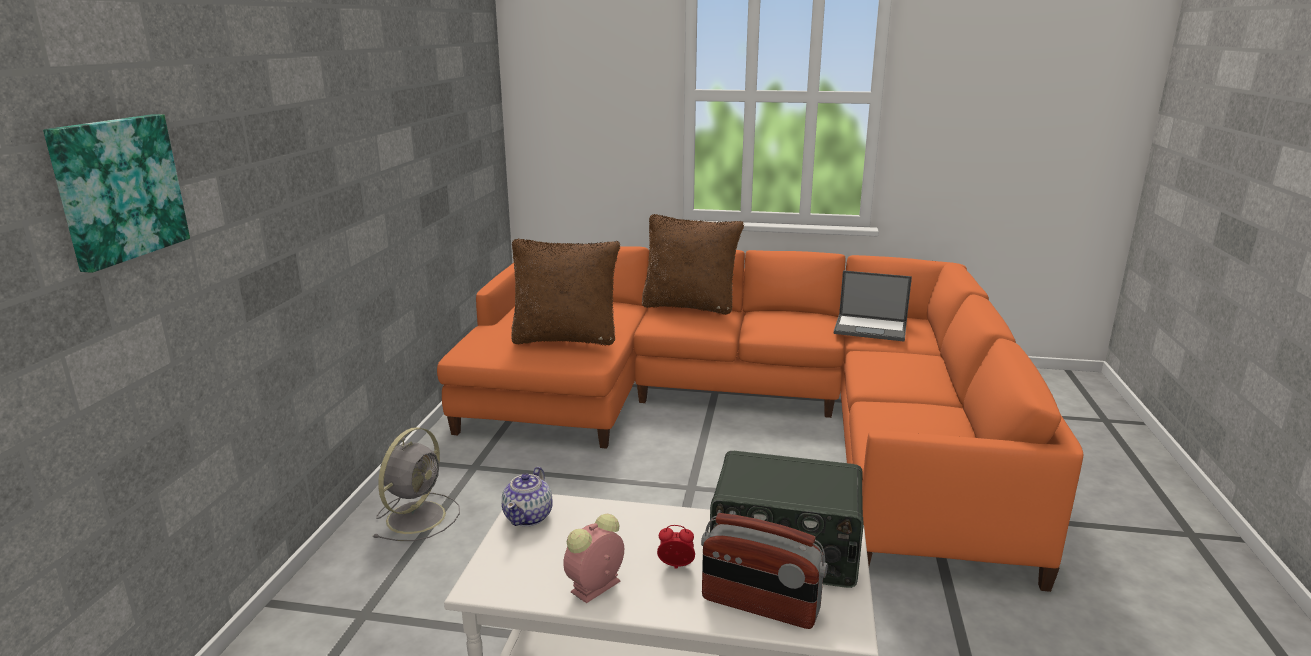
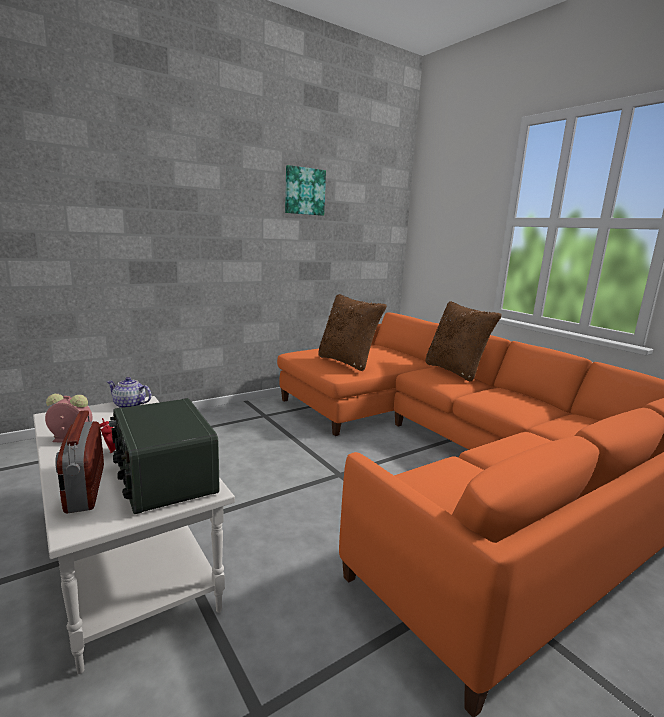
camera: 45 degrees right, 5 degrees down
(117, 189) = (51, 198): picture -> picture (304, 191)
(418, 516) = (208, 422): grey fan -> none
(529, 516) = (130, 405): teapot -> teapot turned 45 degrees clockwise
(871, 328) = (570, 423): laptop -> none

